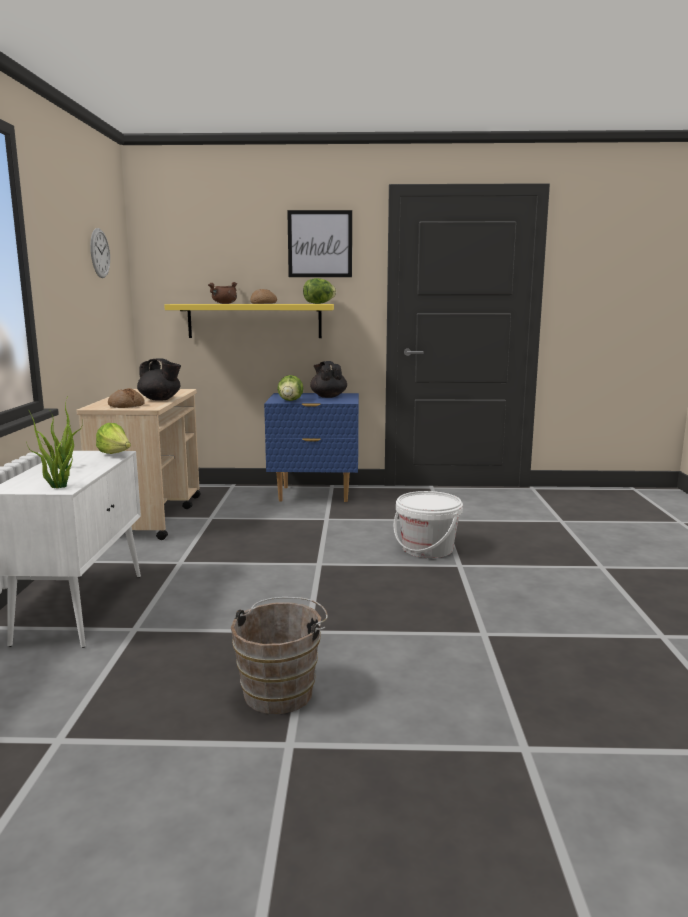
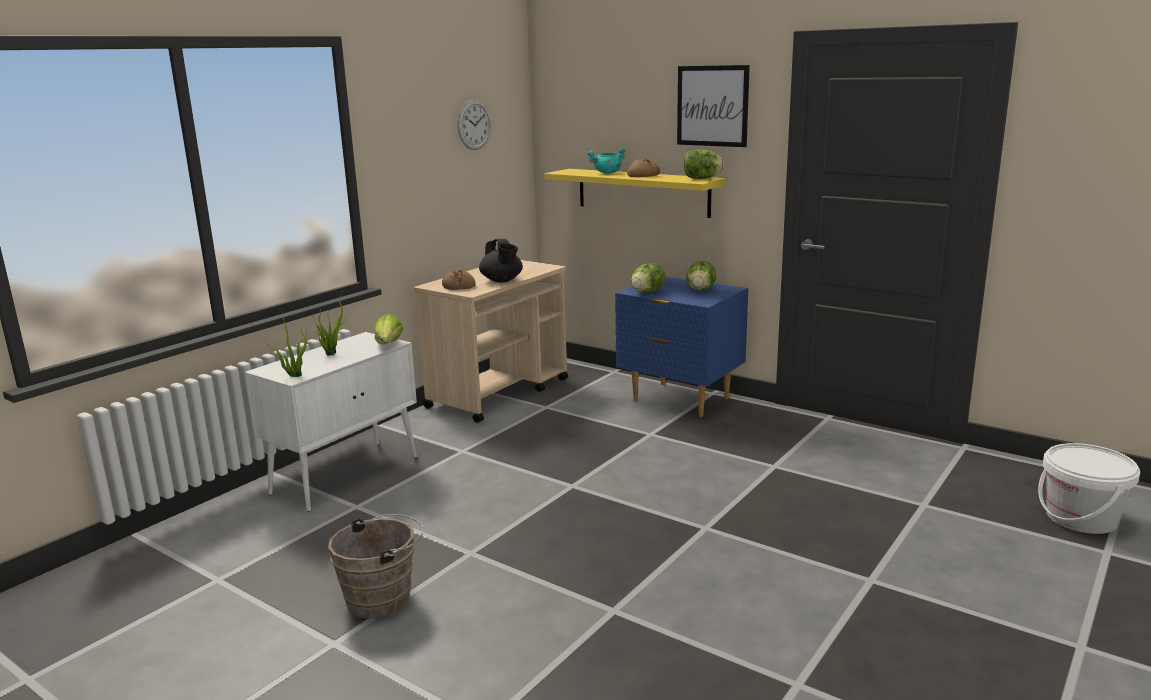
camera: 35 degrees right, 5 degrees up
(224, 303) = (607, 173): brown cooking pot -> turquoise cooking pot
(328, 396) = (700, 290): black teapot -> lettuce
(427, 549) = (701, 498): white bucket -> white bucket (1081, 518)

